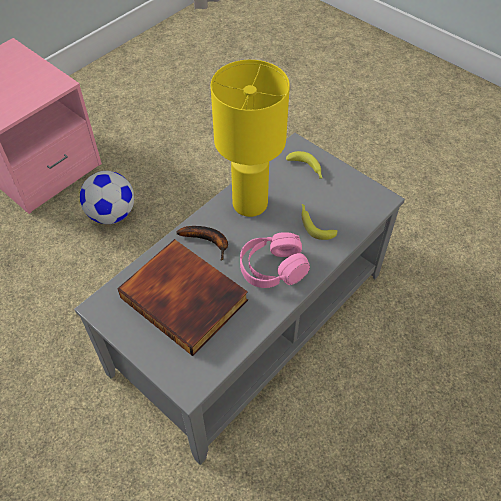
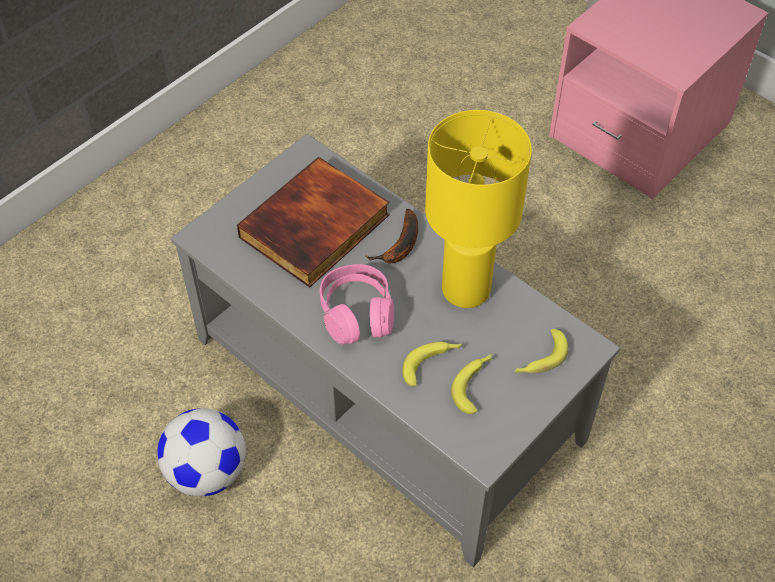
camera: 90 degrees right, 0 degrees up
(112, 214) = (560, 222): football -> football (207, 472)
(329, 202) = (474, 384): none -> banana

